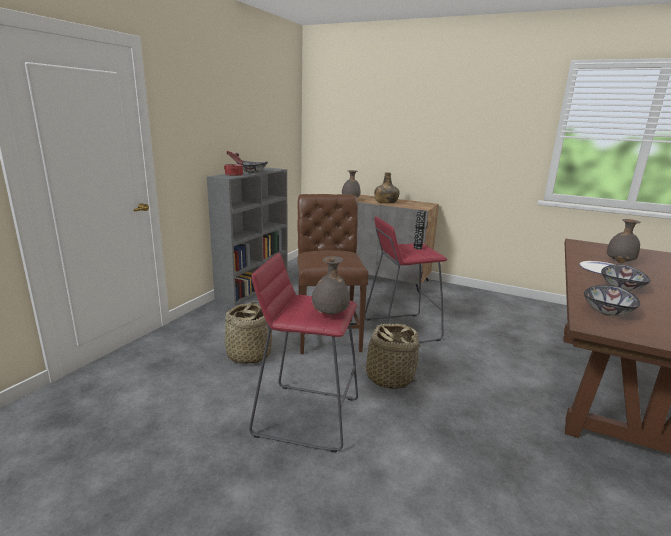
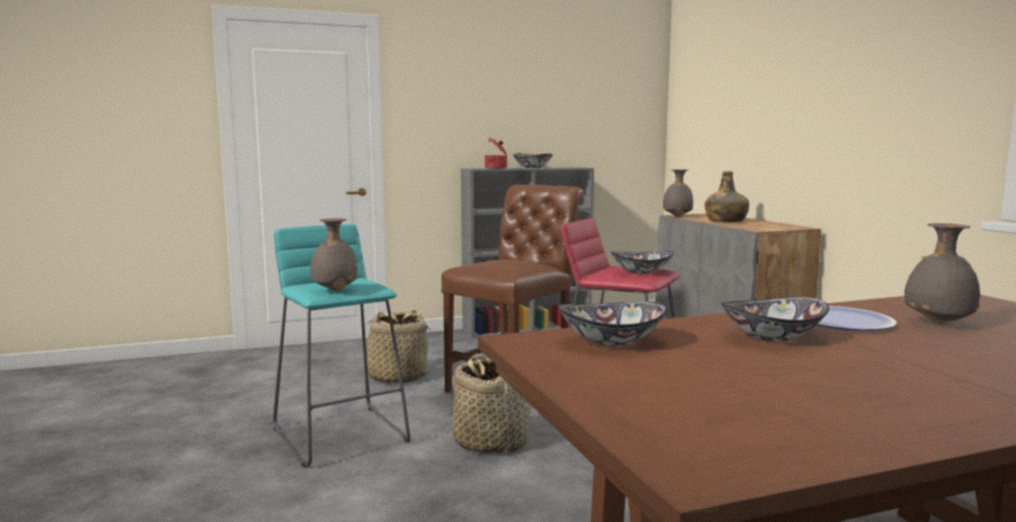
camera: 45 degrees right, 10 degrees down
(306, 415) = (341, 434): red stool -> turquoise stool
(417, 248) = (641, 272): vase -> bowl

